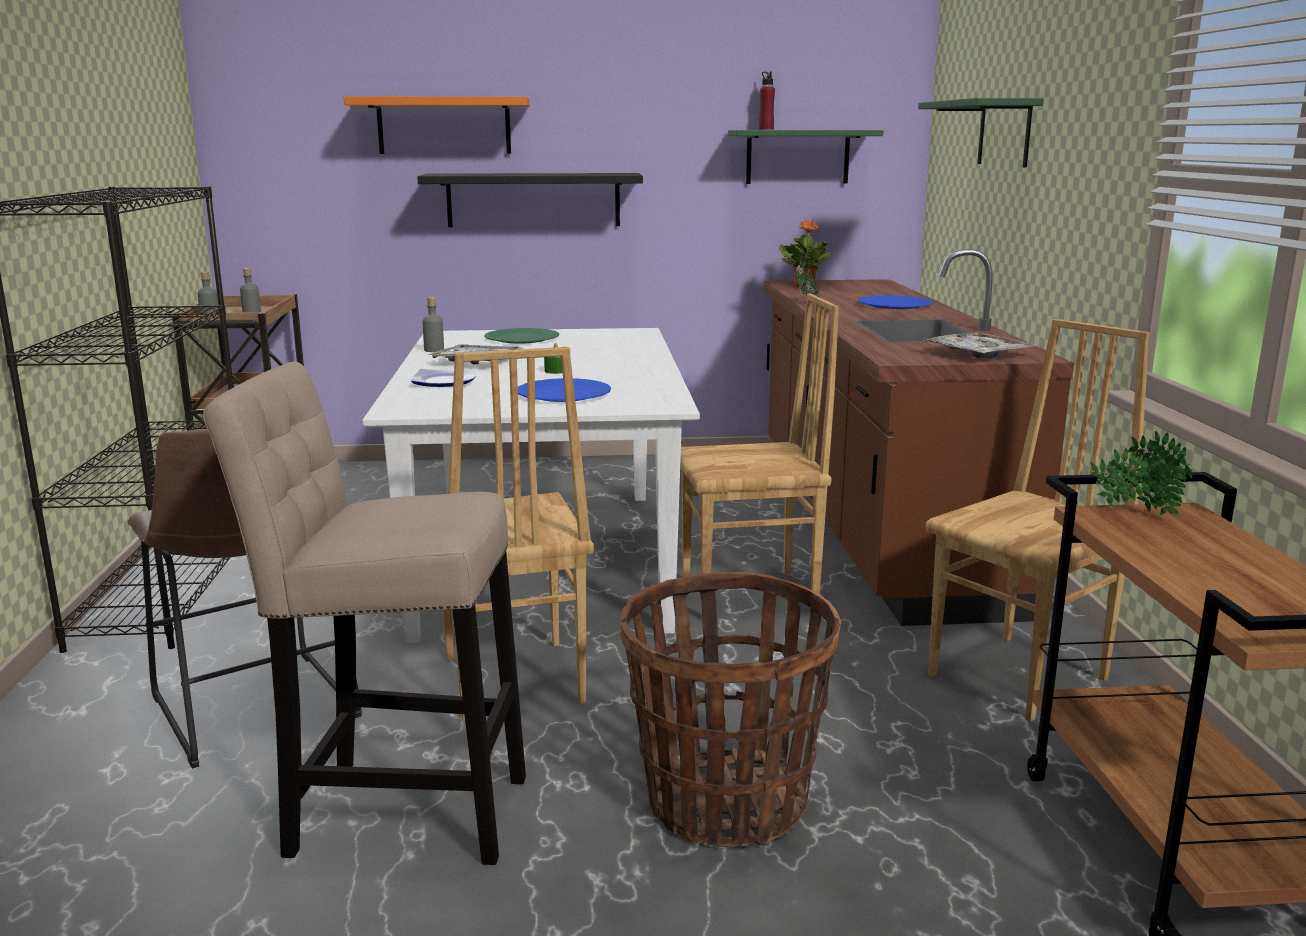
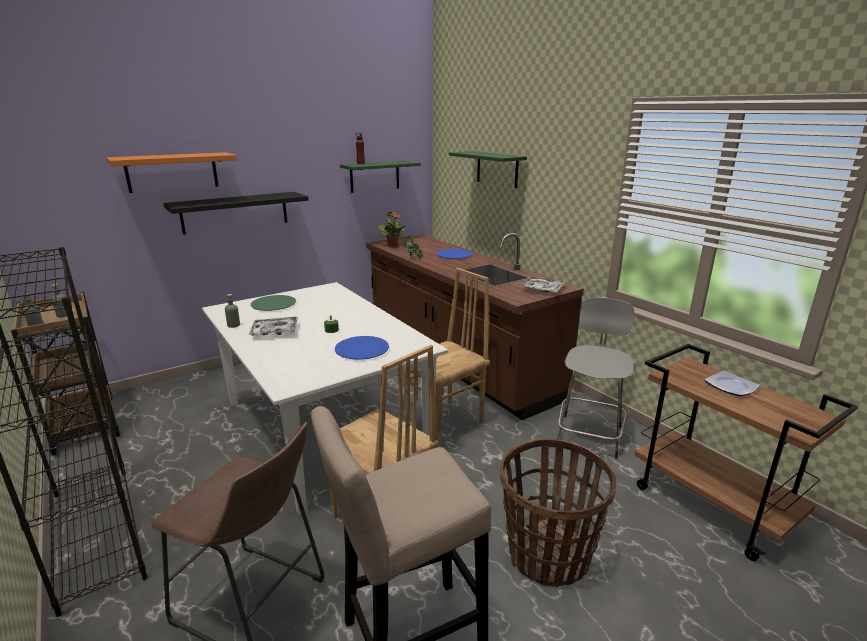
camera: 30 degrees left, 5 degrees up
(443, 382) = (279, 354): plate -> plate (731, 387)
(1021, 677) = (589, 434): brown chair -> grey stool
(1135, 511) = (677, 369): potted plant -> none

